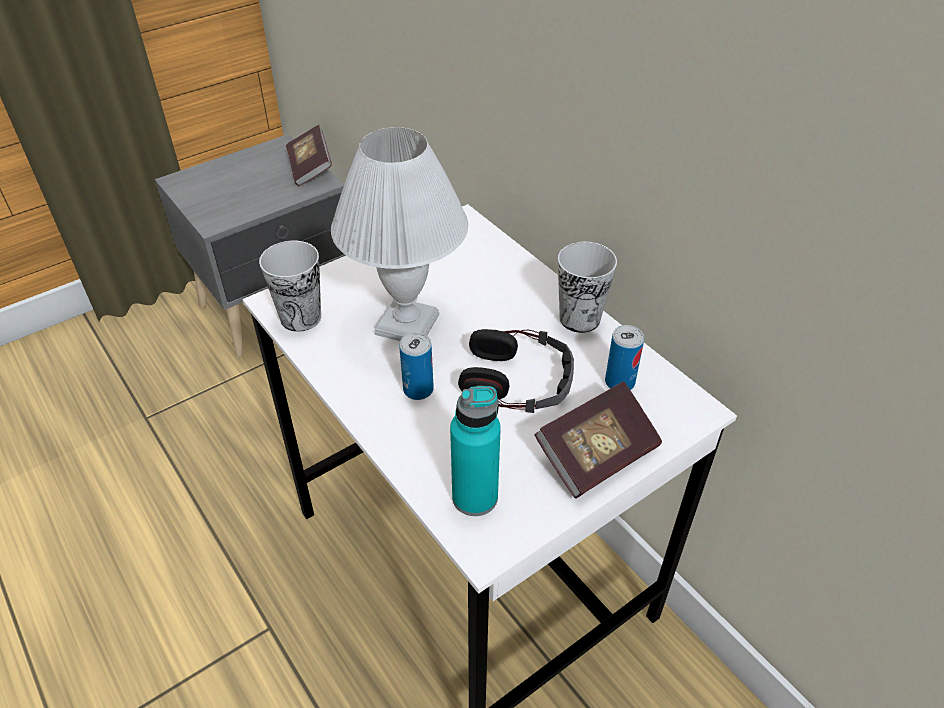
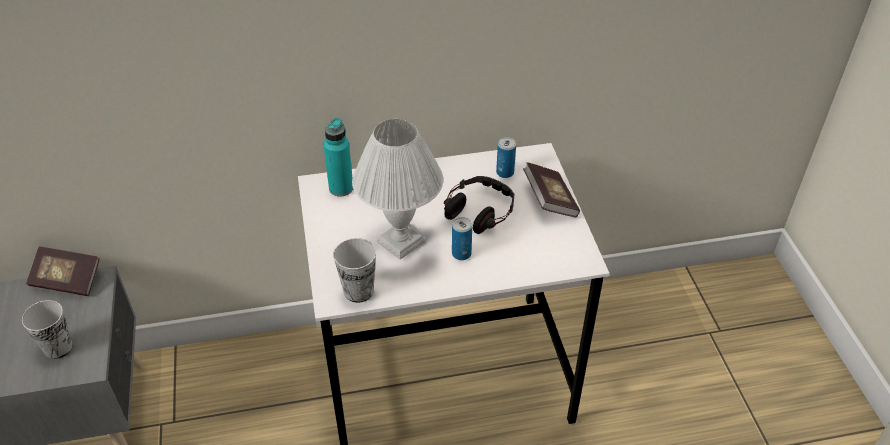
camera: 65 degrees left, 0 degrees up
(475, 497) = (553, 255): turquoise bottle -> turquoise bottle (341, 188)
(579, 318) = (446, 168): cup -> cup (58, 347)

